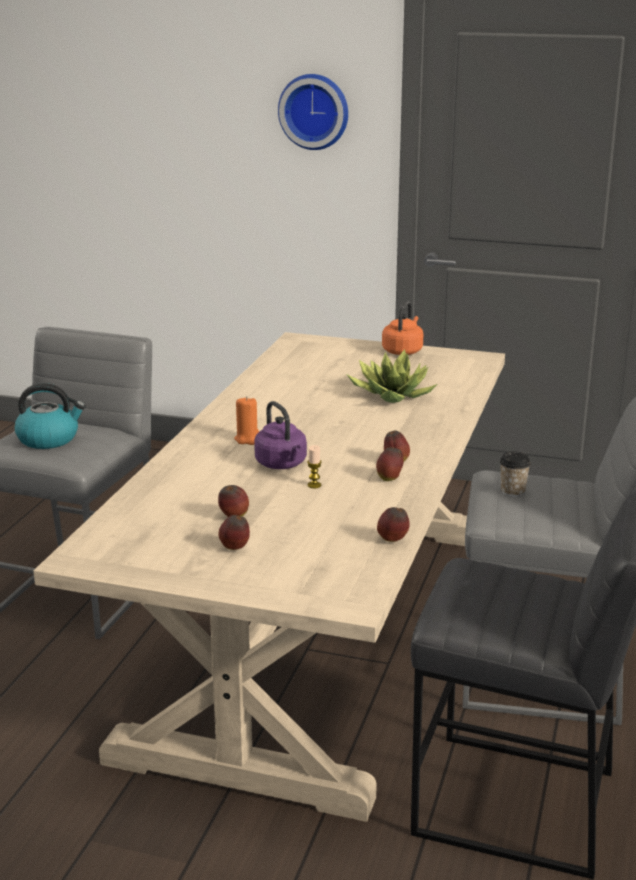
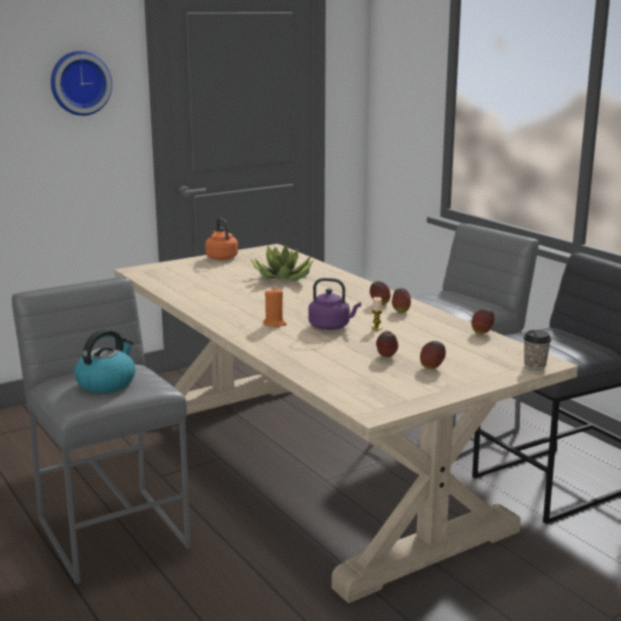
camera: 50 degrees left, 5 degrees down
(513, 492) = (436, 303): cup -> cup (535, 365)

